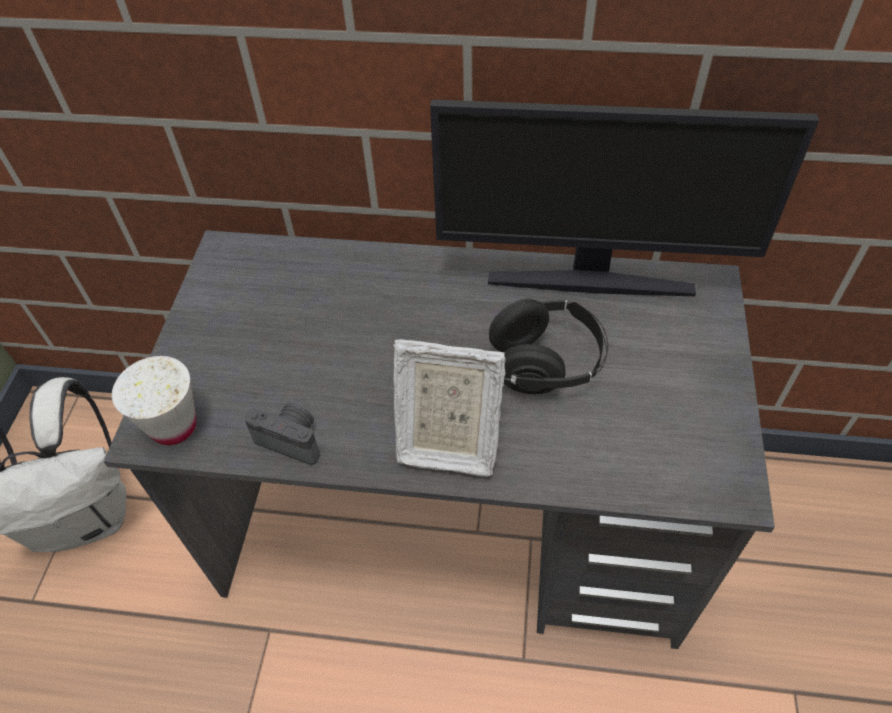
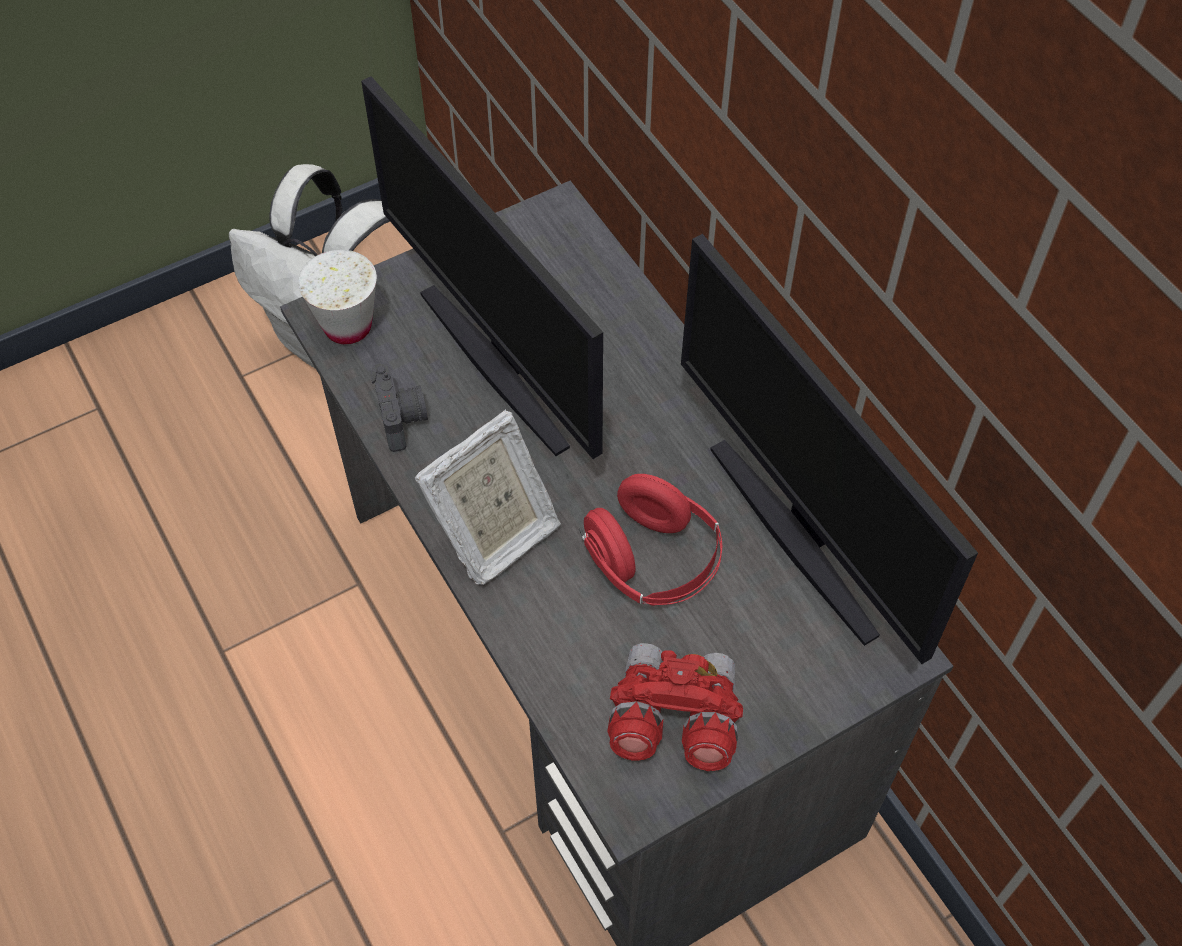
camera: 50 degrees right, 5 degrees up
(308, 354) = (499, 365): none -> monitor
(447, 442) = (494, 535): picture frame -> picture frame turned 105 degrees counterclockwise
(547, 364) = (652, 561): black headphones -> red headphones
(680, 426) = (672, 720): none -> red binoculars

